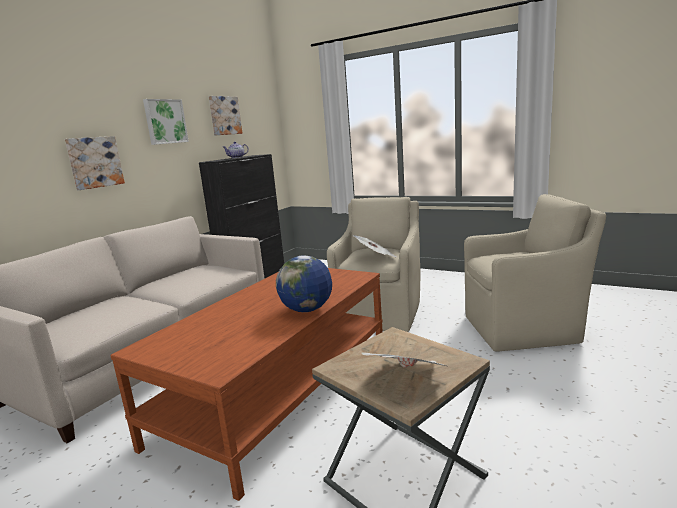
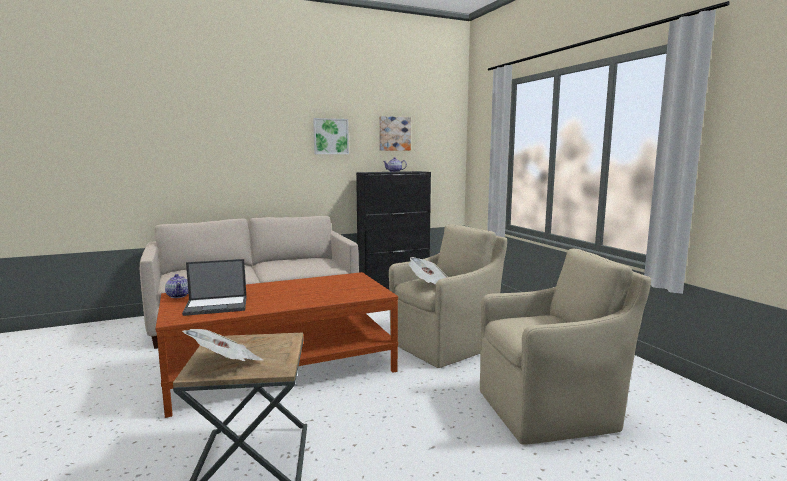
camera: 35 degrees right, 5 degrees down
(94, 162) = (263, 163): picture -> none
(146, 348) = (178, 295): none -> teapot
(231, 339) = (217, 305): none -> laptop
(307, 310) = (291, 304): globe -> none
(524, 329) = (550, 410): beige armchair -> beige armchair turned 45 degrees counterclockwise

